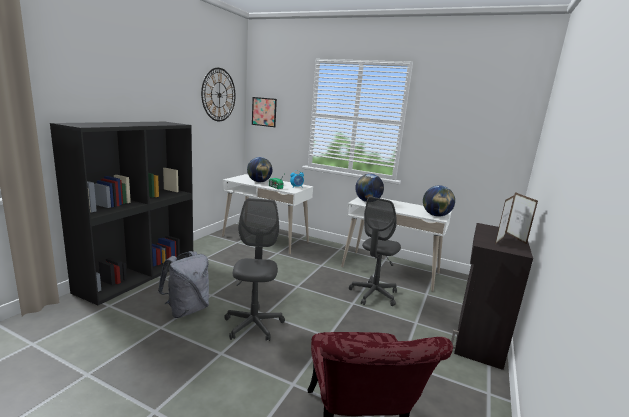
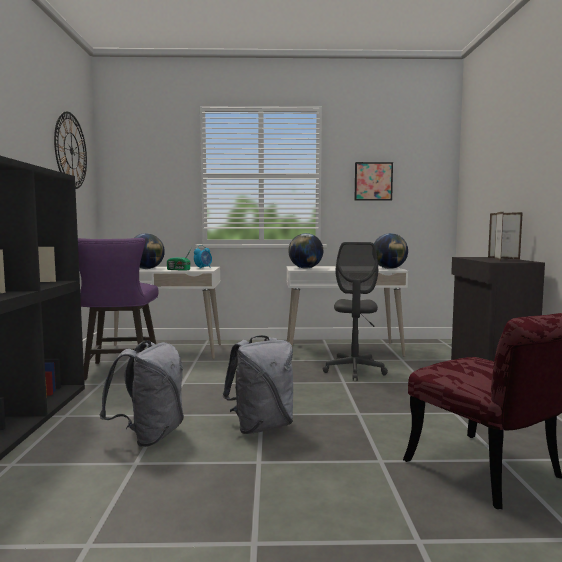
camera: 25 degrees left, 10 degrees down
(224, 251) = (120, 372): none -> purple stool
(253, 325) = (261, 427): grey office chair -> grey backpack
(264, 112) = (127, 179): picture -> picture (373, 181)

